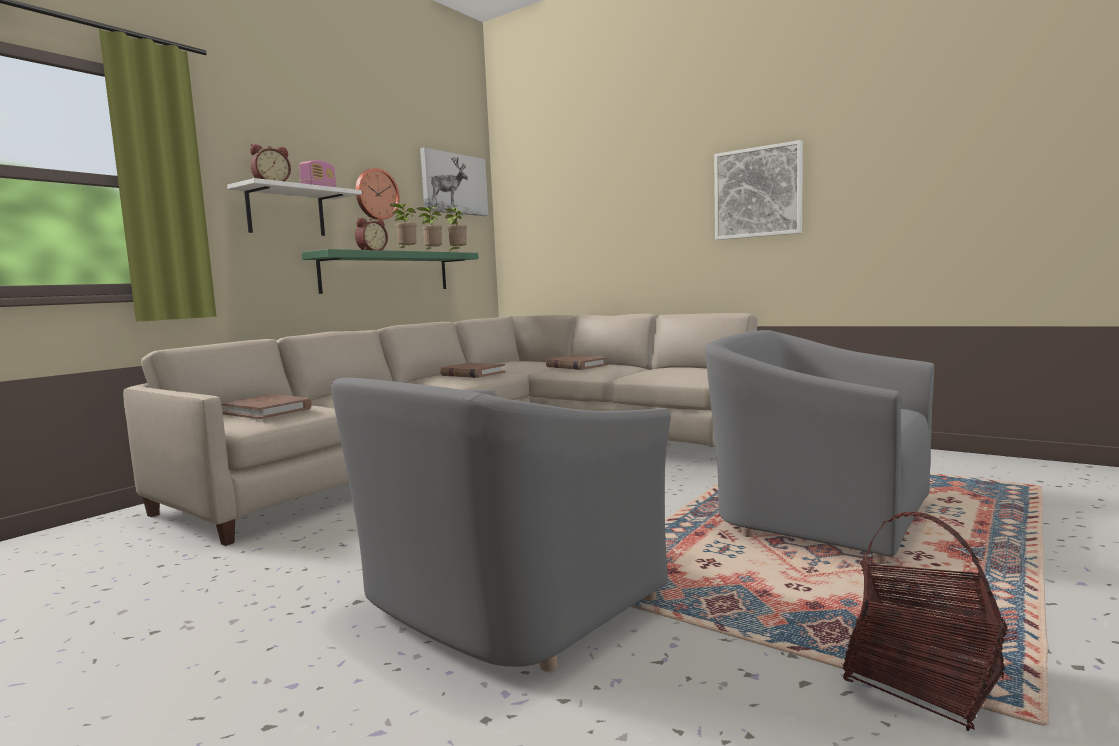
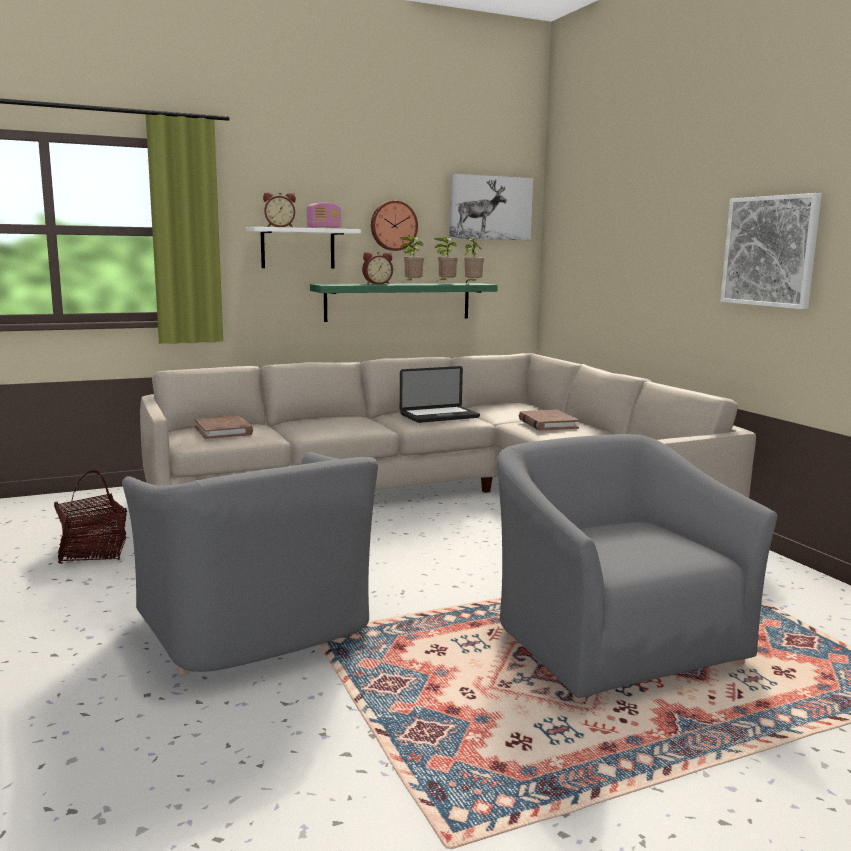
camera: 30 degrees right, 5 degrees up
(472, 374) = (439, 416): brown book -> laptop
(504, 603) = (258, 629): grey armchair -> grey armchair turned 105 degrees counterclockwise
(923, 681) = (424, 788): basket -> basket (93, 552)

